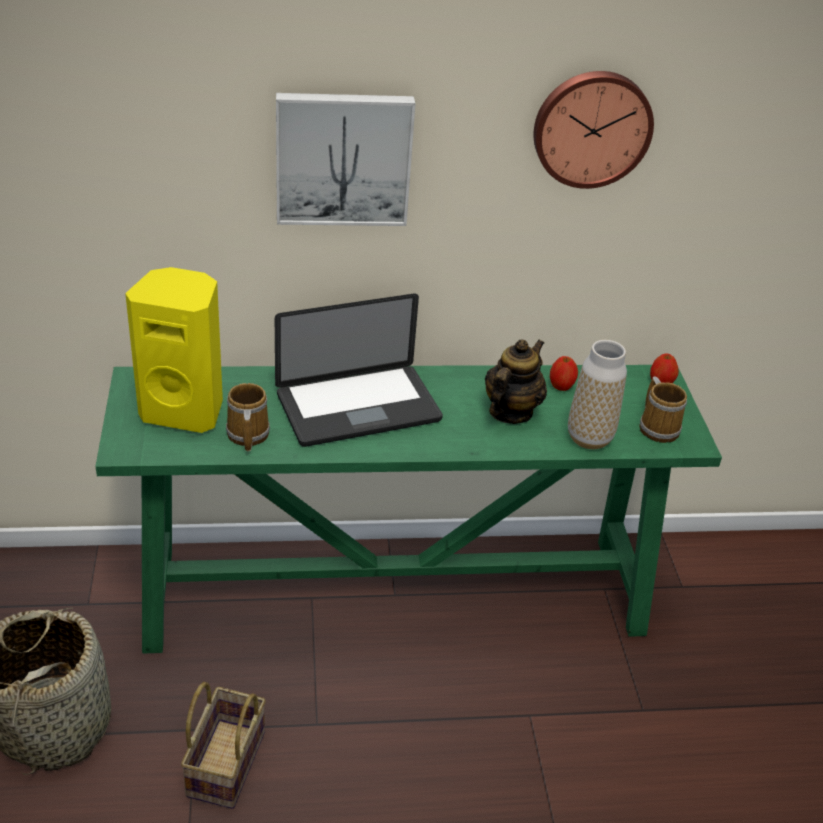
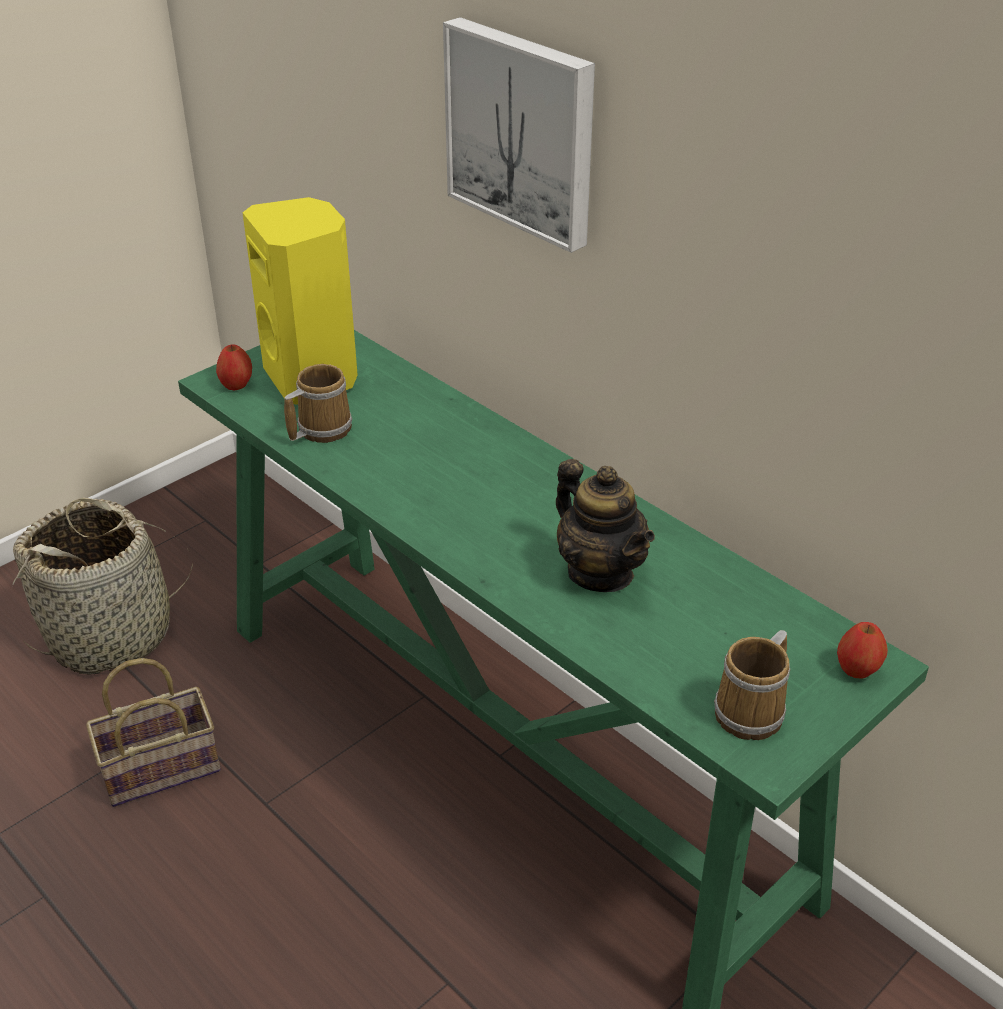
camera: 55 degrees right, 0 degrees up
(358, 407) = (456, 468): laptop -> none
(510, 412) = (600, 572): teapot -> teapot turned 60 degrees clockwise
(561, 386) = (713, 587): apple -> apple (237, 385)
(589, 438) = (639, 659): vase -> none
(591, 128) = (817, 187): wall clock -> none

